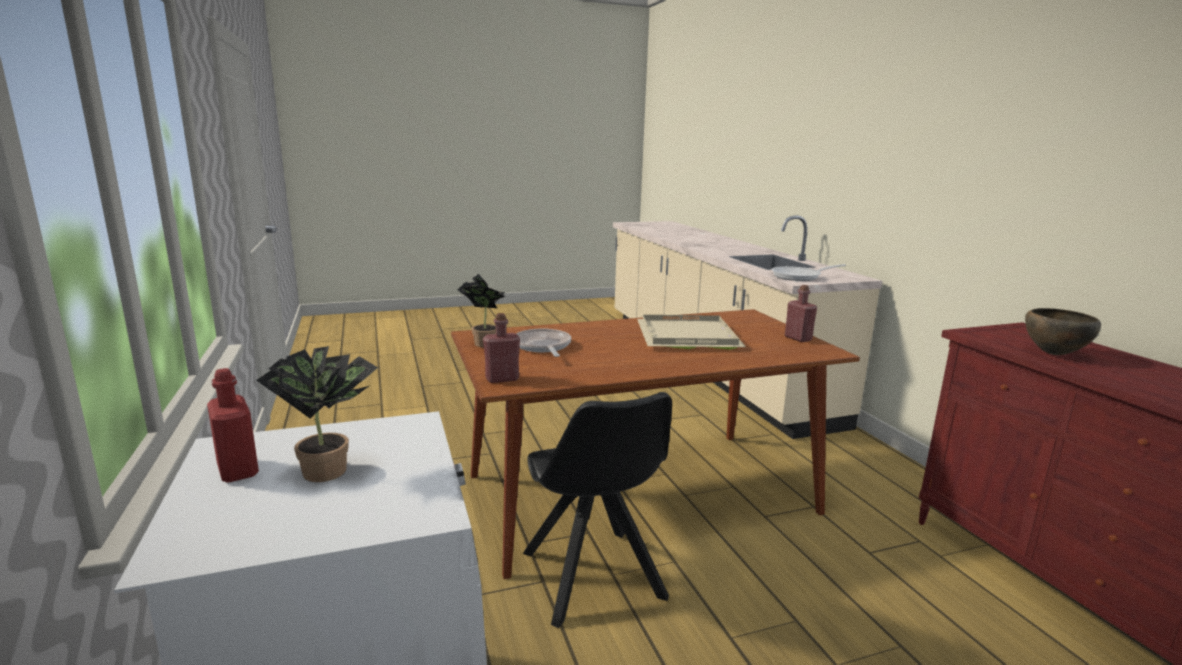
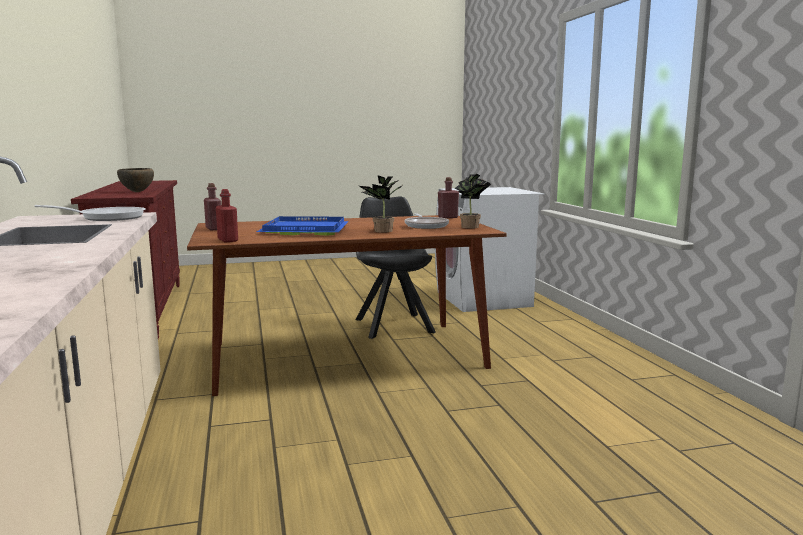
camera: 175 degrees left, 5 degrees down
(238, 470) = (515, 191): red bottle -> red bottle (228, 240)
(330, 468) = (487, 191): potted plant -> potted plant (381, 231)
(689, 337) = (304, 229): beige tray -> blue tray

